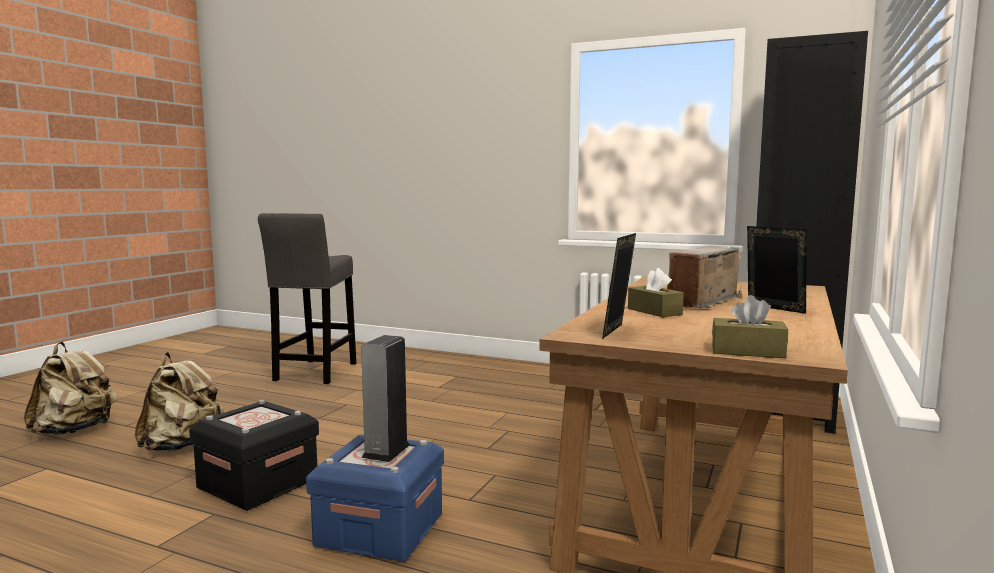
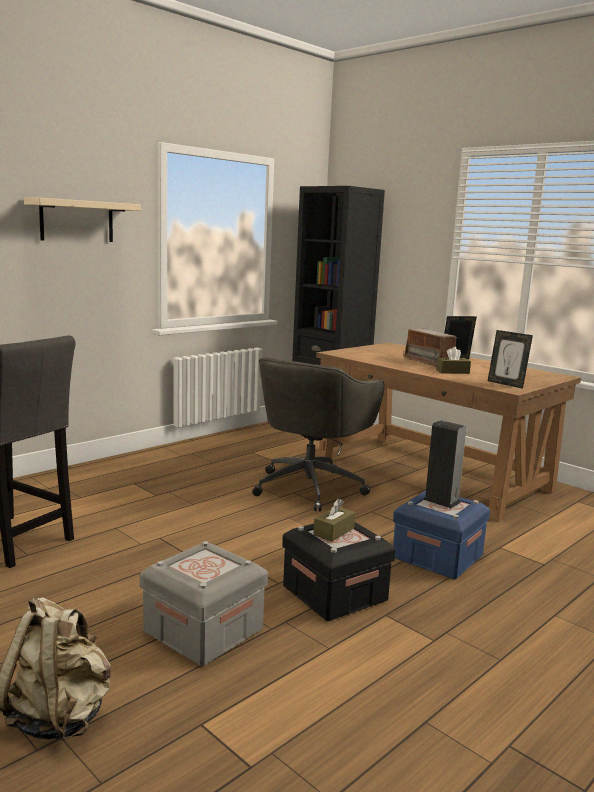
camera: 70 degrees left, 5 degrees up
(182, 446) = (203, 630): beige backpack -> grey storage box
(485, 132) = (77, 221): none -> beige shelf
(537, 435) = (310, 487): none -> grey office chair
(747, 351) = (551, 379): brown tissue box -> brown tissue box (334, 531)

